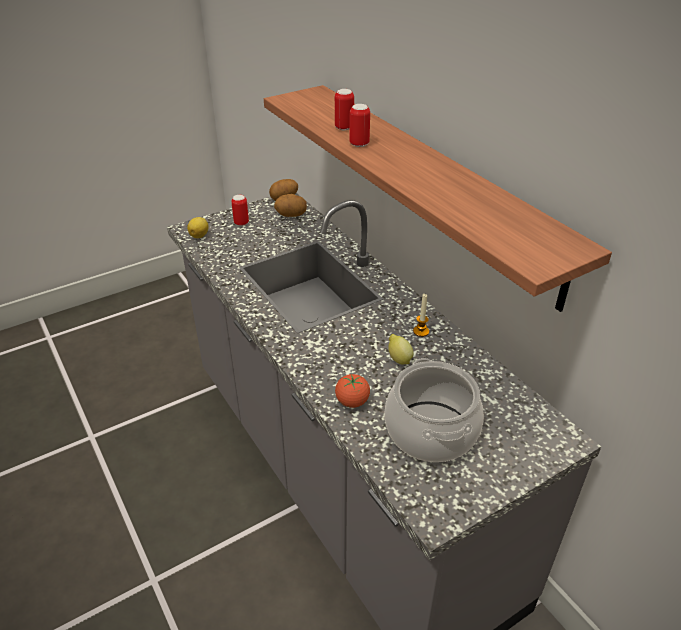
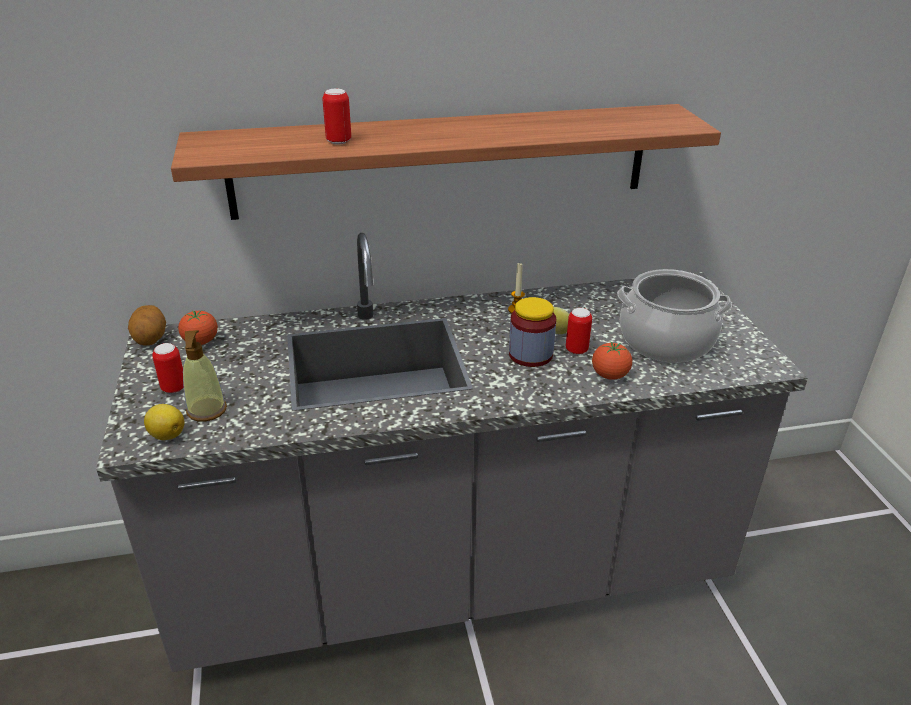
camera: 70 degrees left, 5 degrees down
(225, 240) = (206, 410): none -> soap dispenser
(291, 215) = (201, 342): potato -> tomato
(357, 352) = (530, 355): none -> jar
(359, 144) = (394, 142): can -> can (576, 350)

